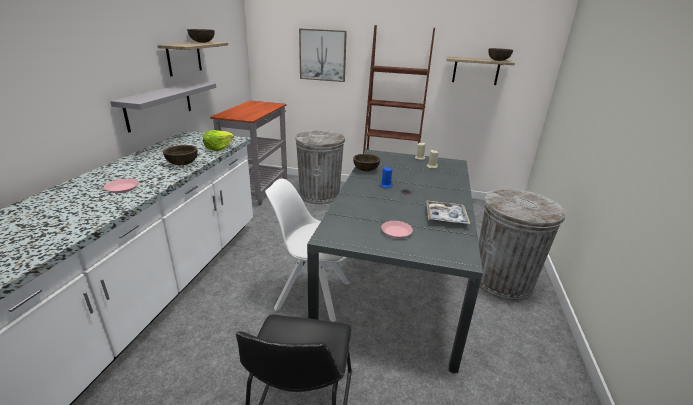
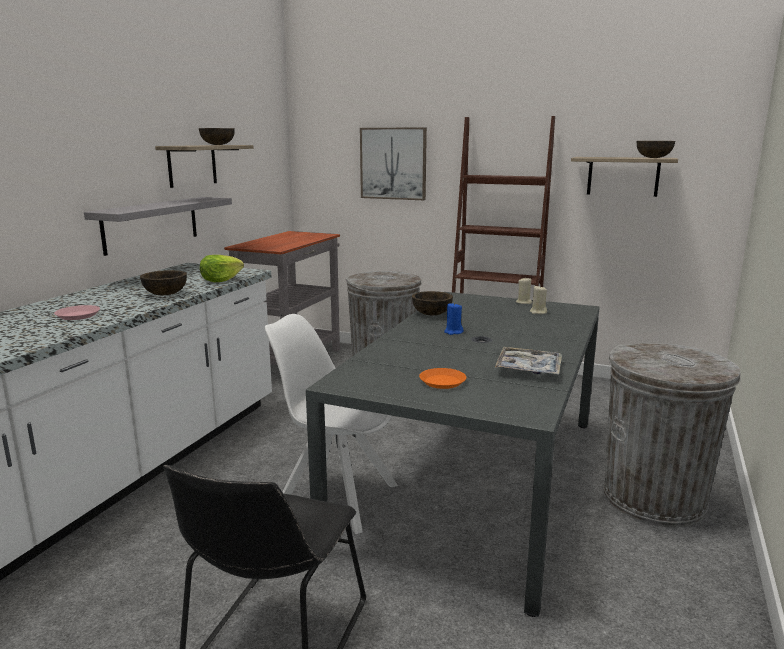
camera: 10 degrees right, 10 degrees down
(396, 232) = (443, 382): pink plate -> orange plate

